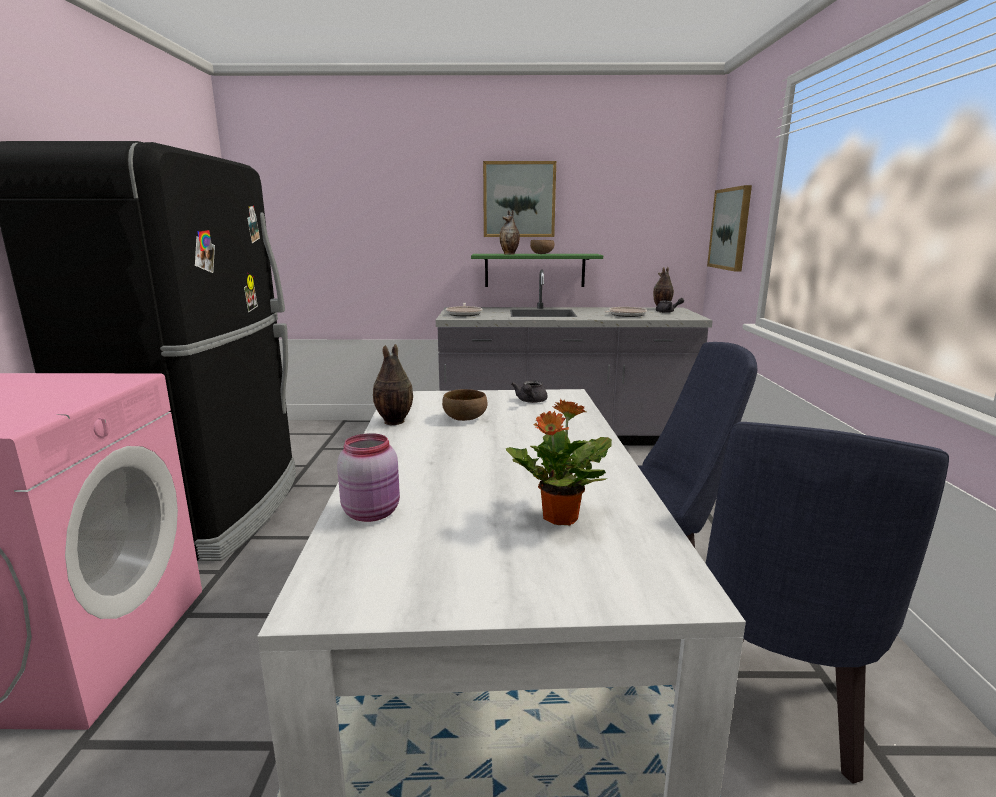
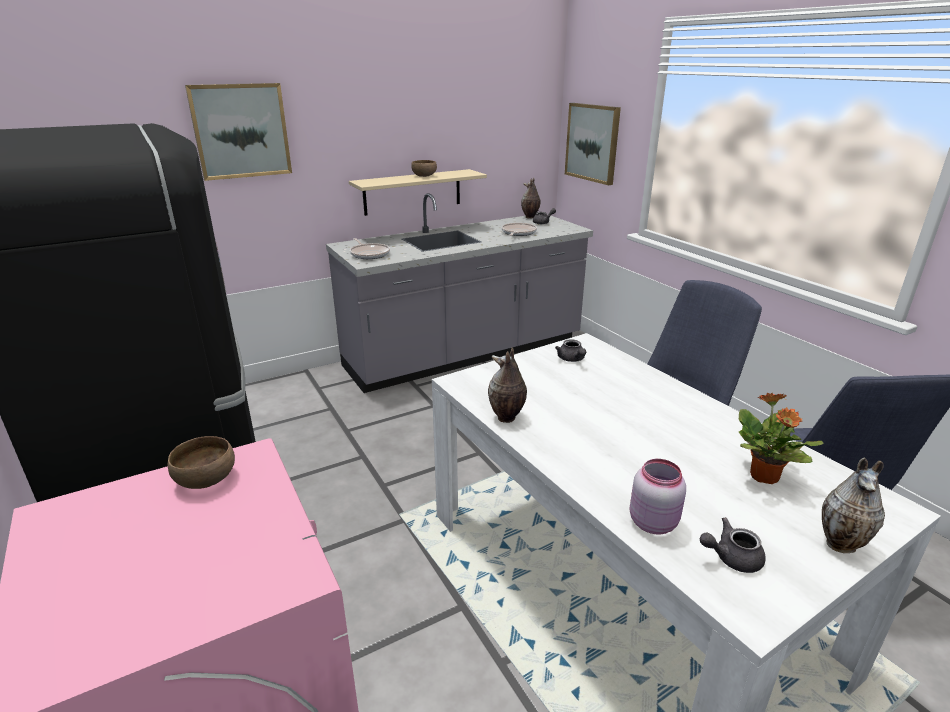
camera: 30 degrees left, 10 degrees up
(390, 559) = (731, 558): none -> grey teapot
(465, 418) = (554, 395): brown bowl -> brown bowl (206, 479)
(510, 254) = (395, 180): vase -> vase (842, 544)
(519, 199) = (392, 117): picture -> picture (241, 131)
(534, 270) = (412, 192): green shelf -> beige shelf

